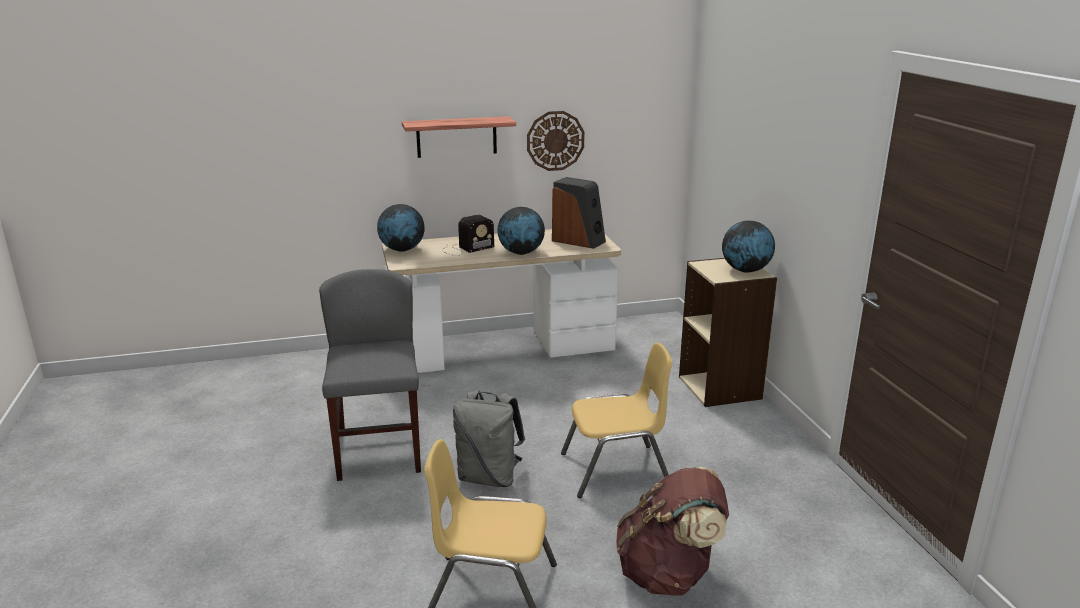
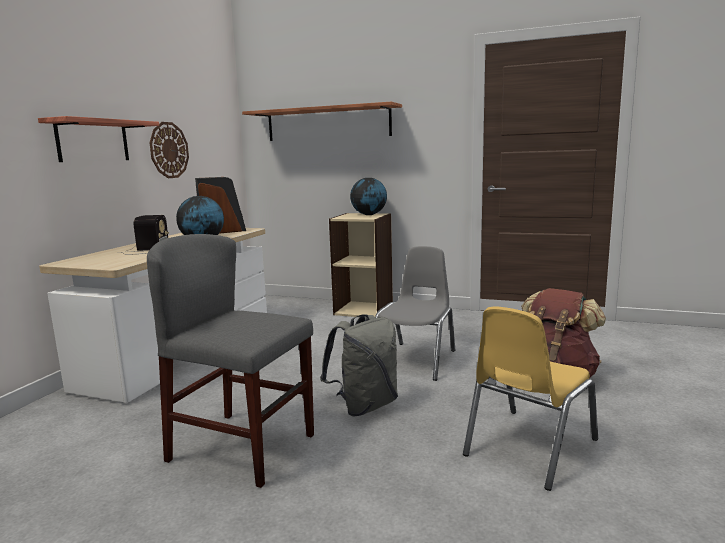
camera: 55 degrees left, 10 degrees down
(402, 250) = (81, 262): globe -> none
(616, 470) = (416, 360): yellow chair -> grey chair
(750, 130) = (328, 123): none -> shelf

